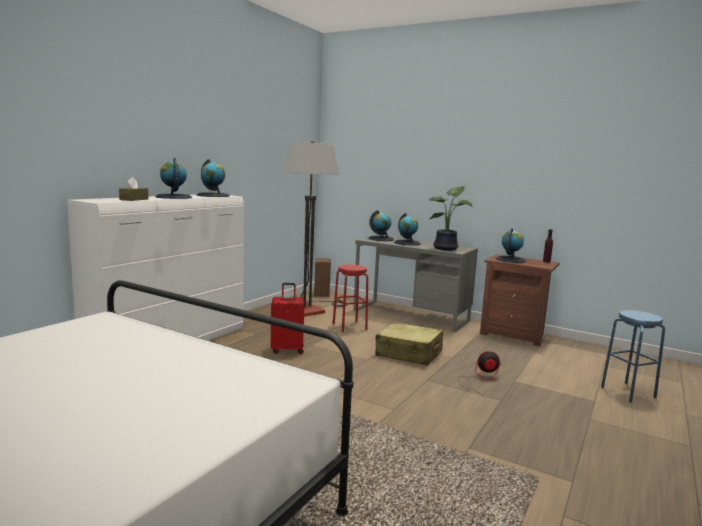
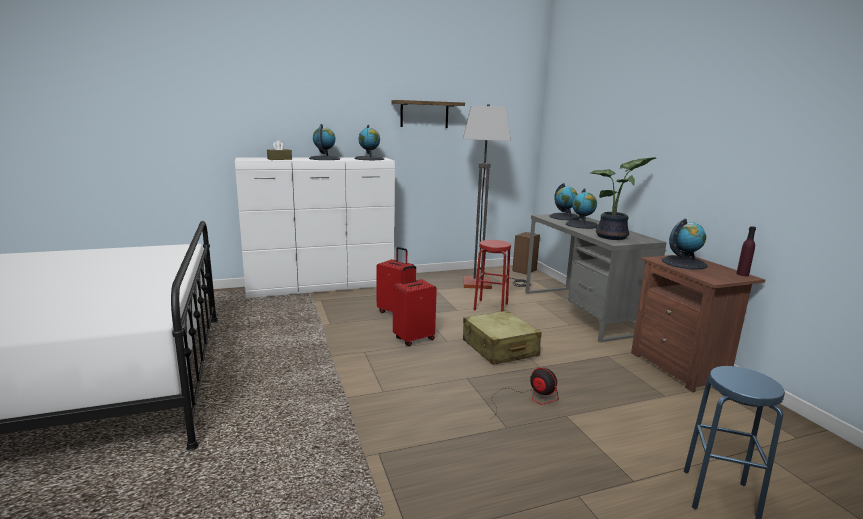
camera: 40 degrees right, 5 degrees up
(242, 149) = (424, 114): none -> shelf
(341, 365) = (413, 339): none -> red suitcase

